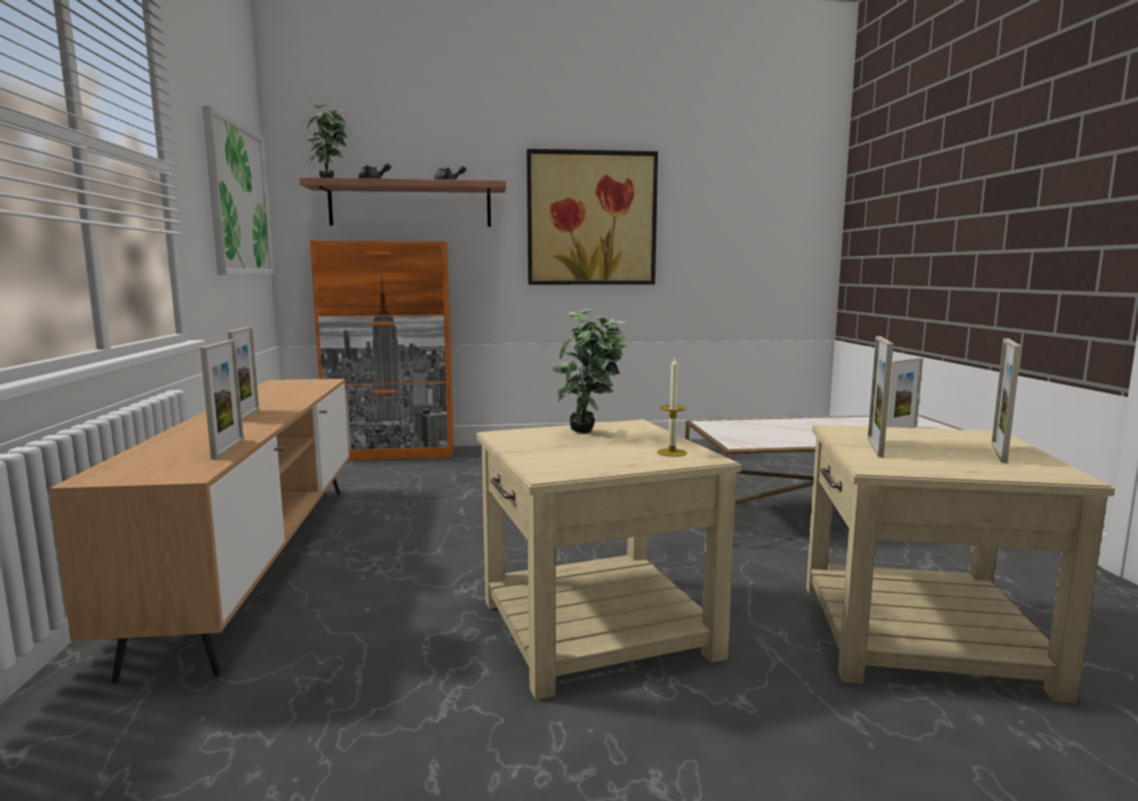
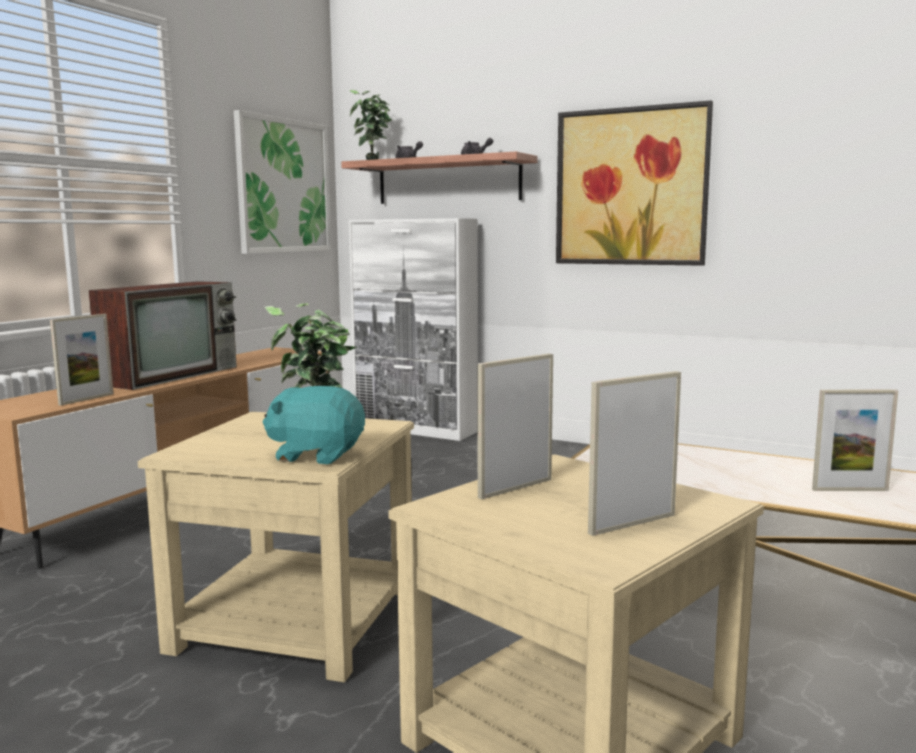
camera: 35 degrees right, 0 degrees up
(247, 415) = (172, 375): picture frame -> television
(392, 454) = (416, 429): orange cabinet -> white cabinet
(671, 452) = (316, 455): candle -> turquoise plush toy

